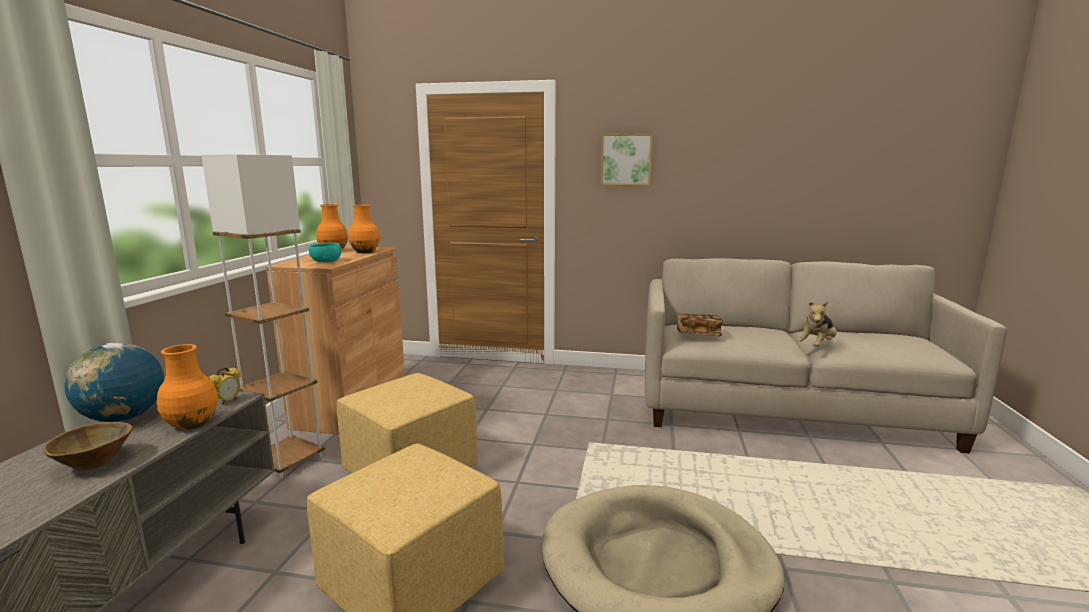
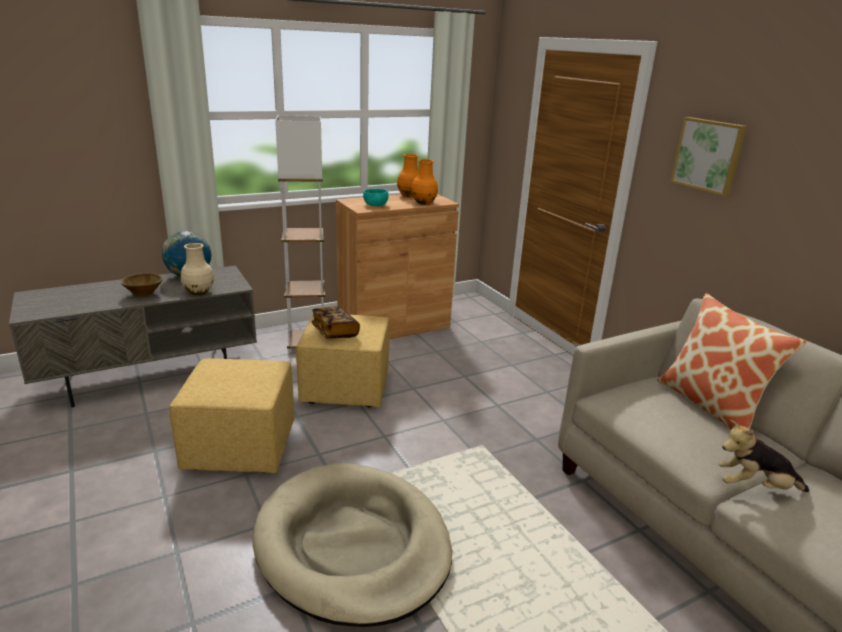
camera: 50 degrees right, 10 degrees up
(191, 424) = (198, 292): orange vase -> beige vase
(227, 401) = (231, 286): alarm clock -> none
(698, 335) = (641, 399): book -> book (335, 332)
(722, 325) = (711, 406): none -> pillow

